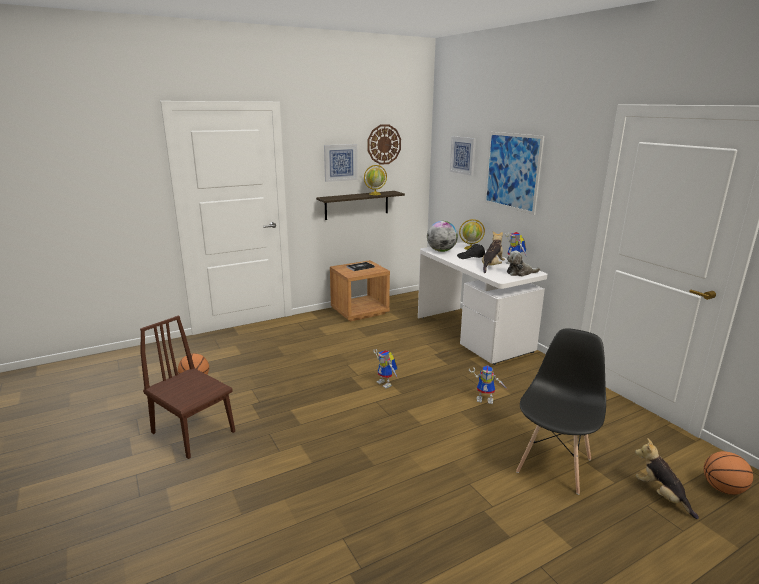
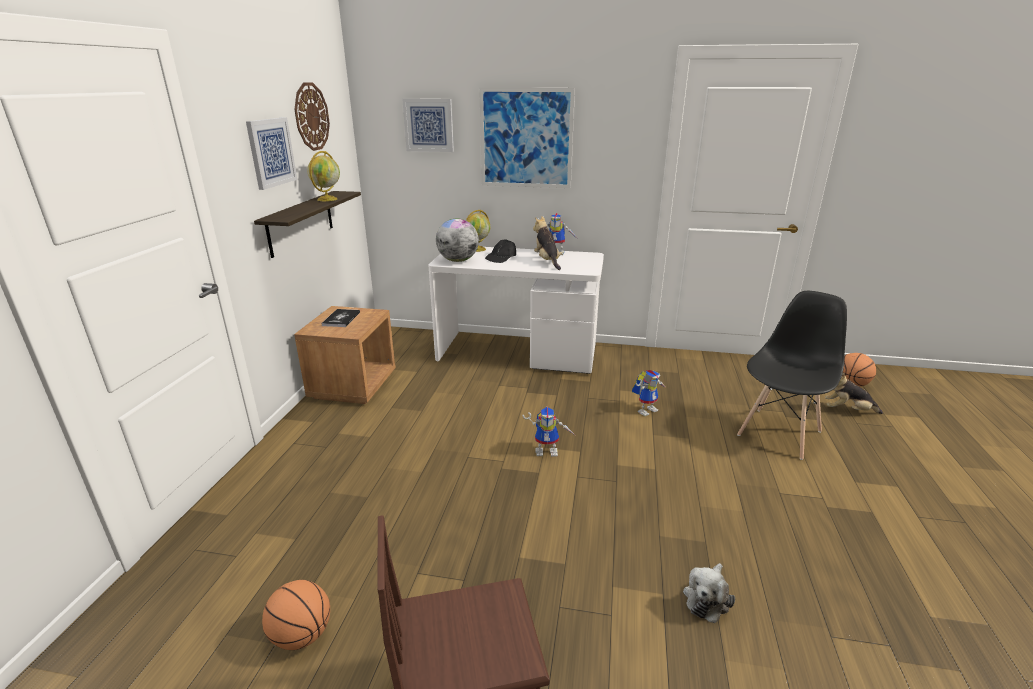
camera: 50 degrees left, 5 degrees up
(520, 273) = (584, 259): plush toy -> plush toy (707, 598)
(554, 465) = (779, 433): black chair -> black chair turned 60 degrees clockwise

